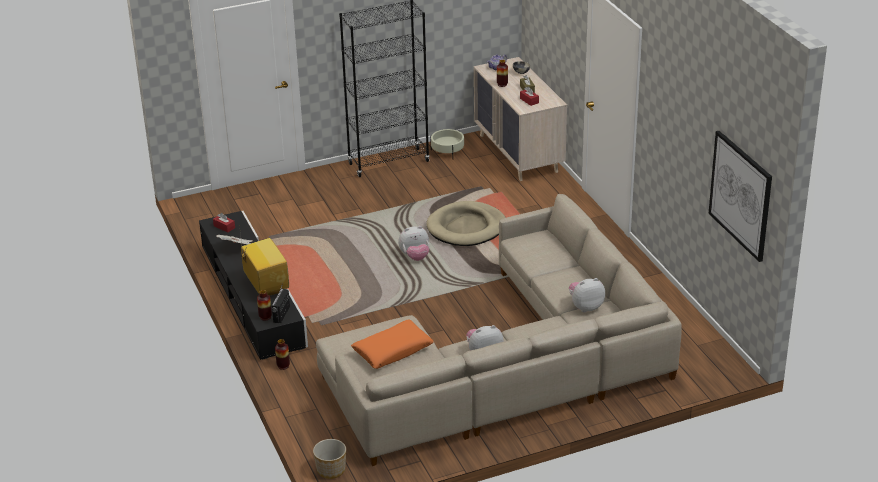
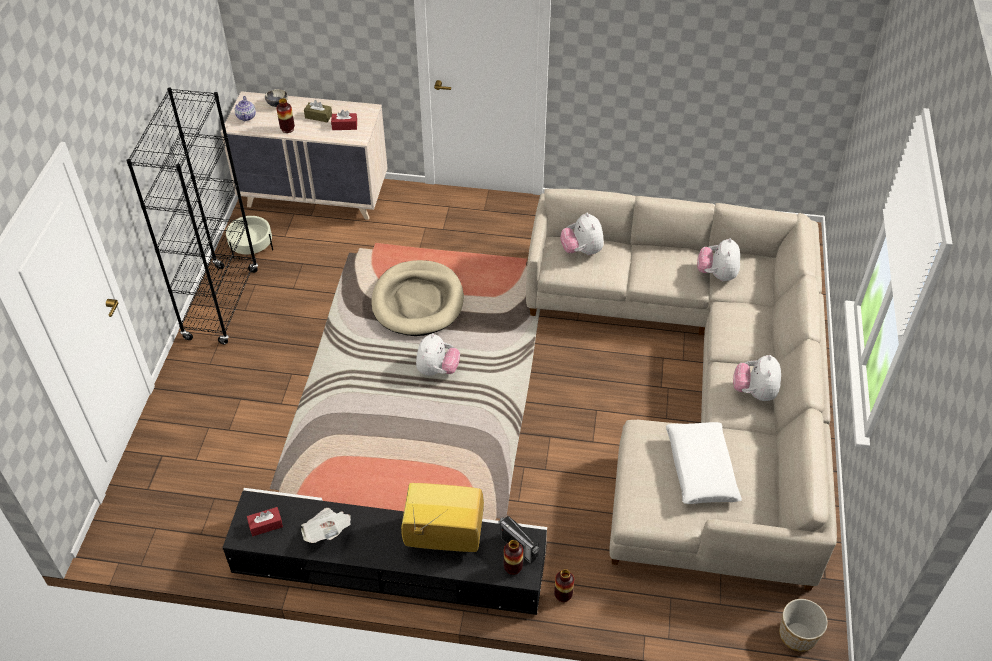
camera: 60 degrees left, 15 degrees up
(392, 351) = (700, 469): orange pillow -> white pillow
(545, 244) = (582, 251): none -> plush toy
(740, 195) = (795, 63): picture -> none

